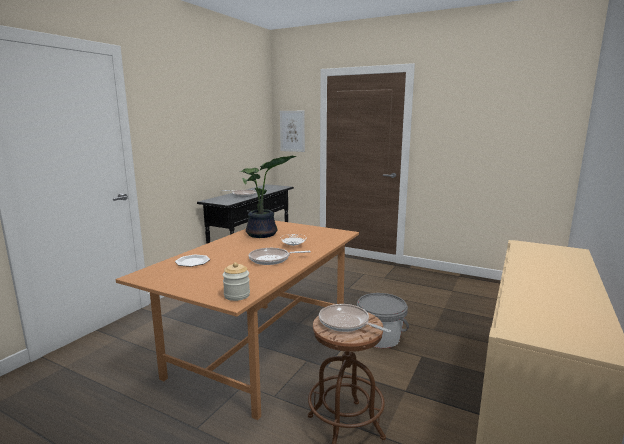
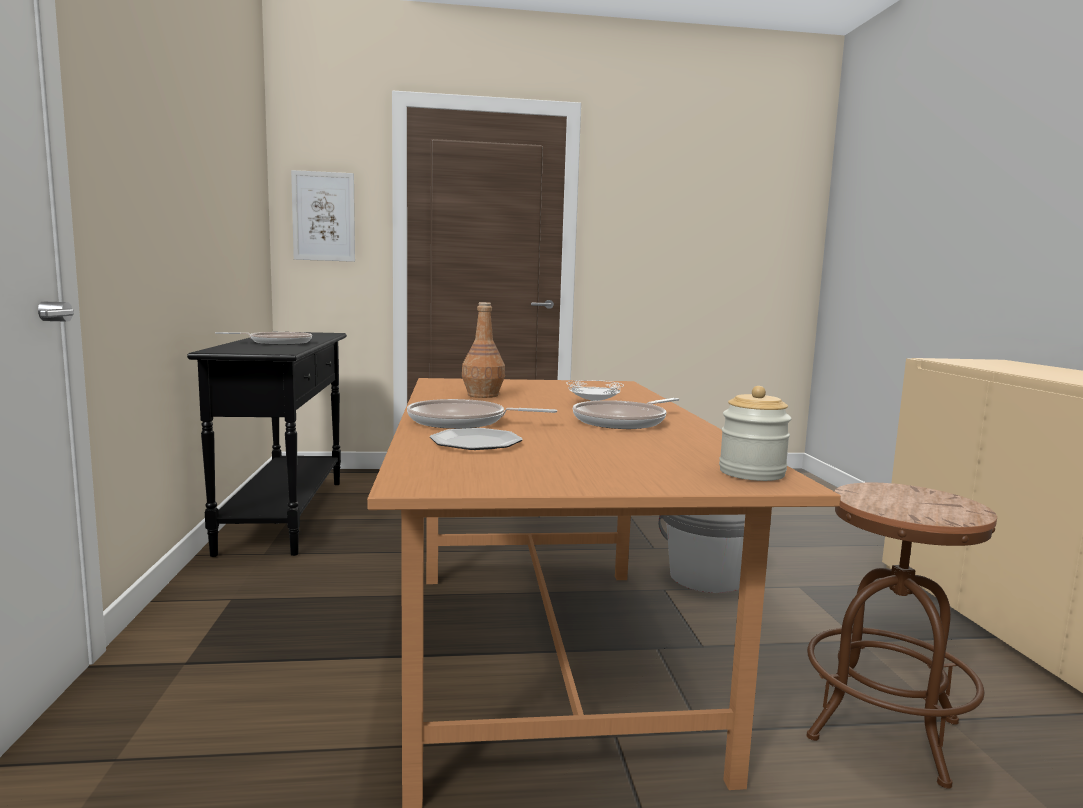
camera: 35 degrees left, 5 degrees down
(262, 235) = (483, 395): potted plant -> brown bottle
(346, 323) = (907, 501): frying pan -> frying pan (463, 422)

